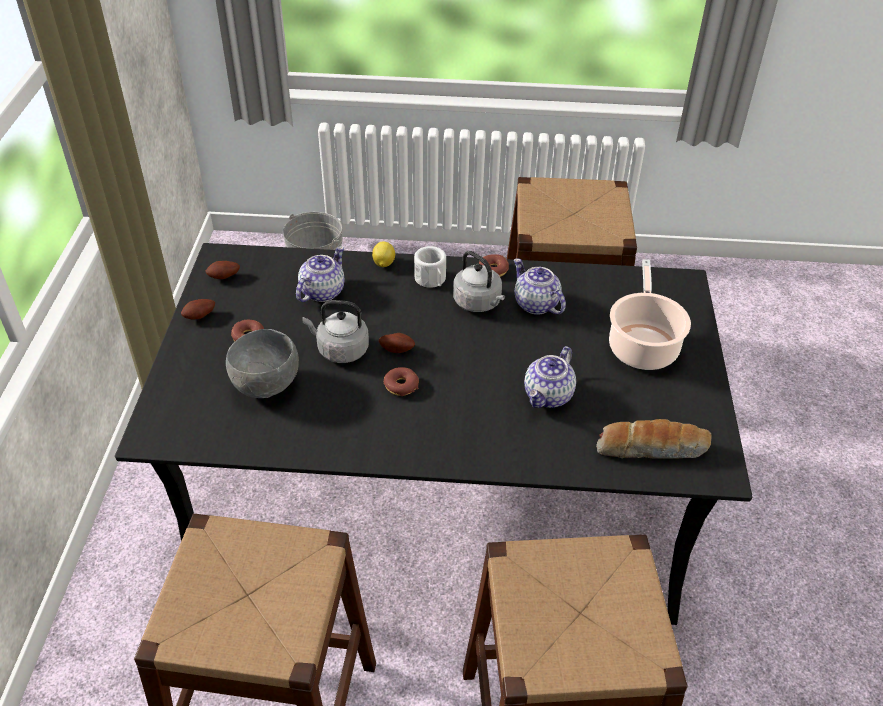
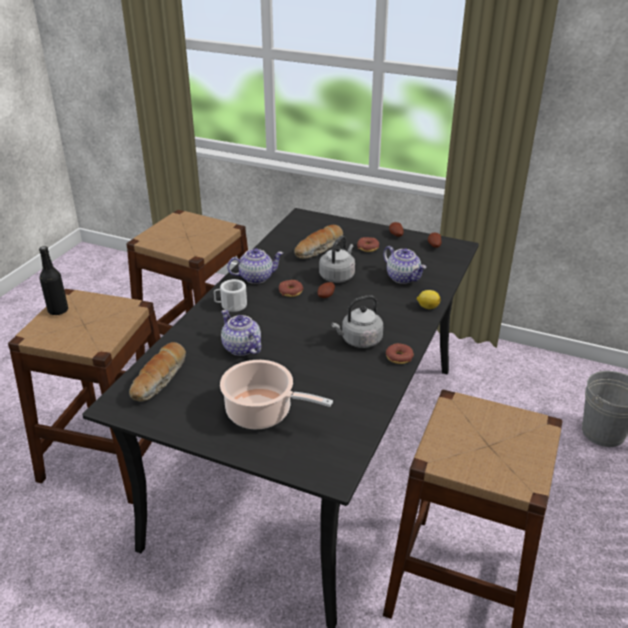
camera: 110 degrees right, 10 degrees down
(267, 386) = (319, 249): grey bowl -> bread
(431, 280) = (397, 324): white mug -> white mug (231, 305)
(535, 304) = (344, 368): teapot -> teapot (256, 277)
(575, 662) = (58, 310): none -> black bottle

